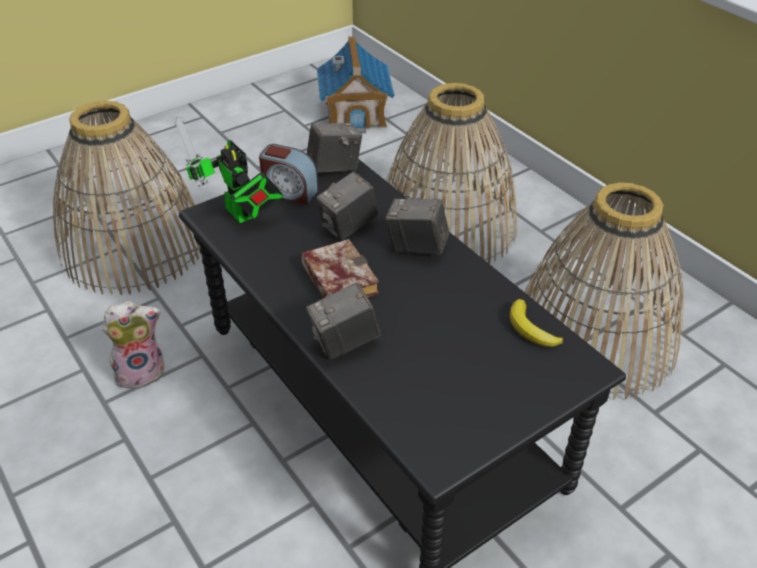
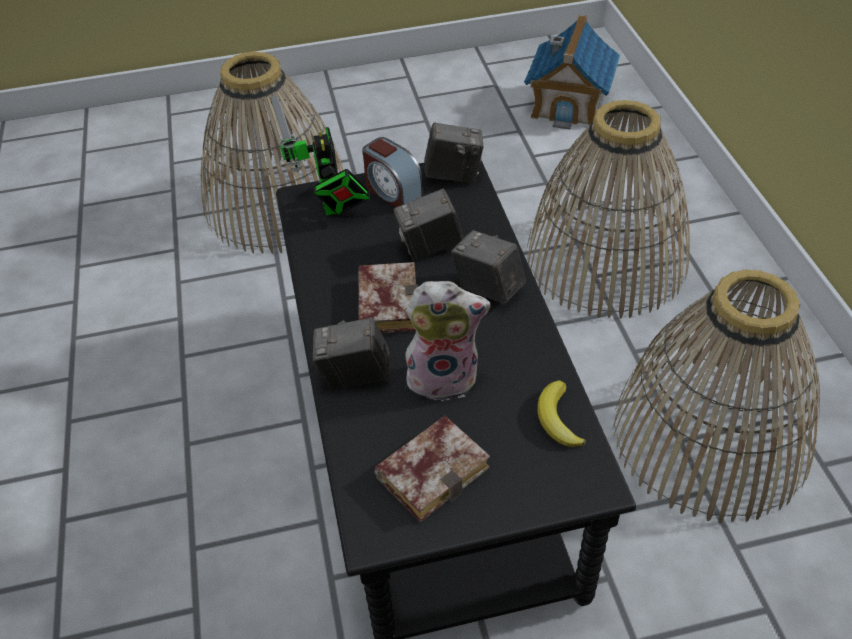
camera: 25 degrees right, 5 degrees up
(142, 371) = (228, 335): plush toy -> plush toy (444, 376)
(456, 396) = (434, 469): none -> book

